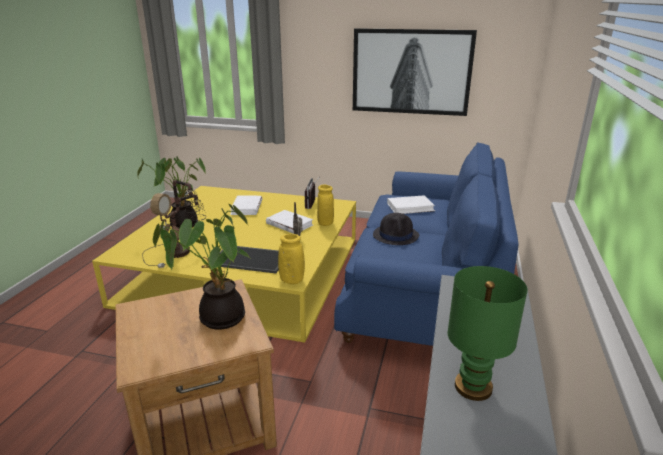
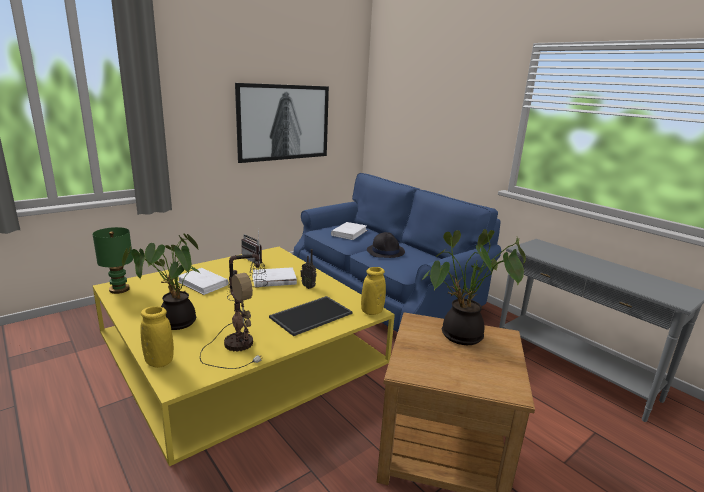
camera: 55 degrees left, 5 degrees down
(325, 223) = (297, 268): yellow vase -> yellow vase (159, 362)
(473, 388) = (630, 281): green table lamp -> green table lamp (119, 289)

